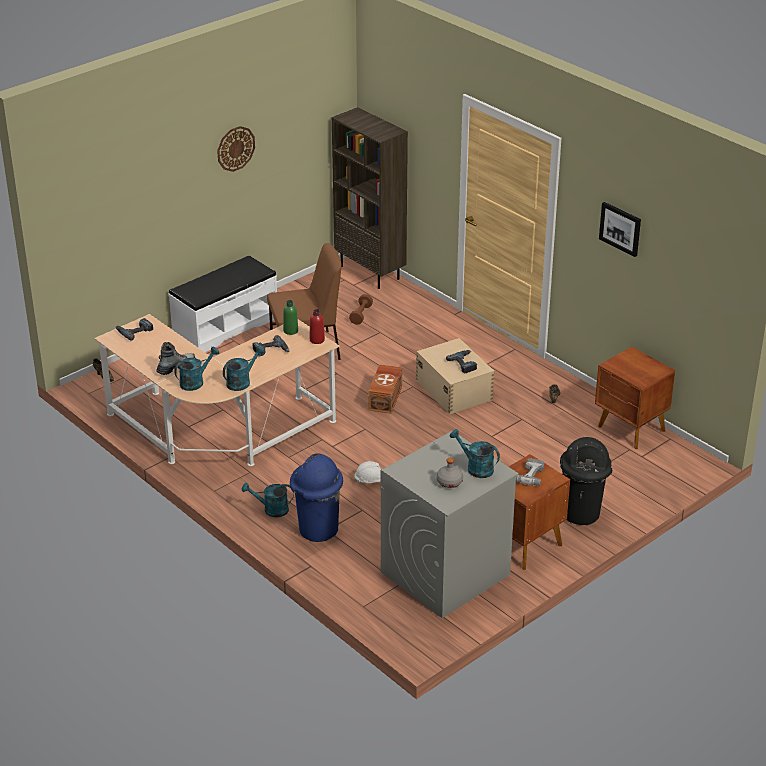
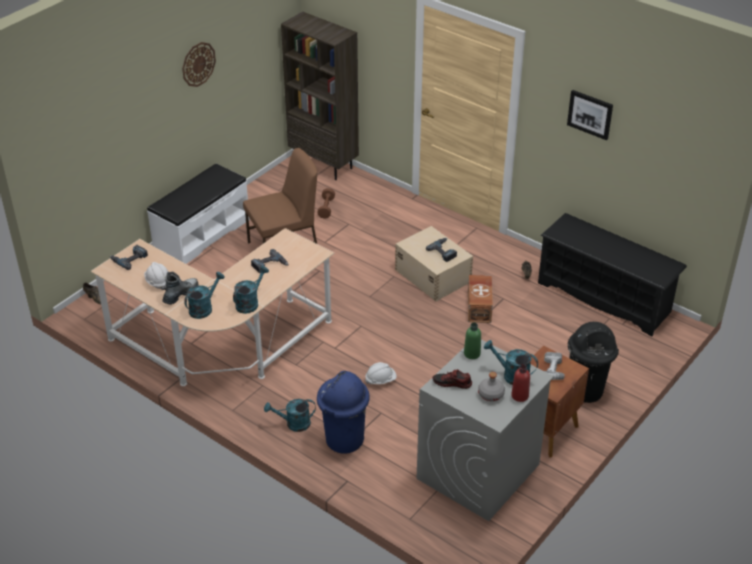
camera: 10 degrees left, 5 degrees up
(157, 354) = (158, 282): none -> white hard hat
(290, 331) = (283, 242): green bottle -> green bottle (472, 353)
(317, 340) = (311, 249): red bottle -> red bottle (520, 396)
(386, 398) = (372, 291): brown storage box -> brown storage box (480, 306)
(414, 468) = (452, 383): none -> shoe
(631, 429) = (605, 297): brown nightstand -> black shoe rack

